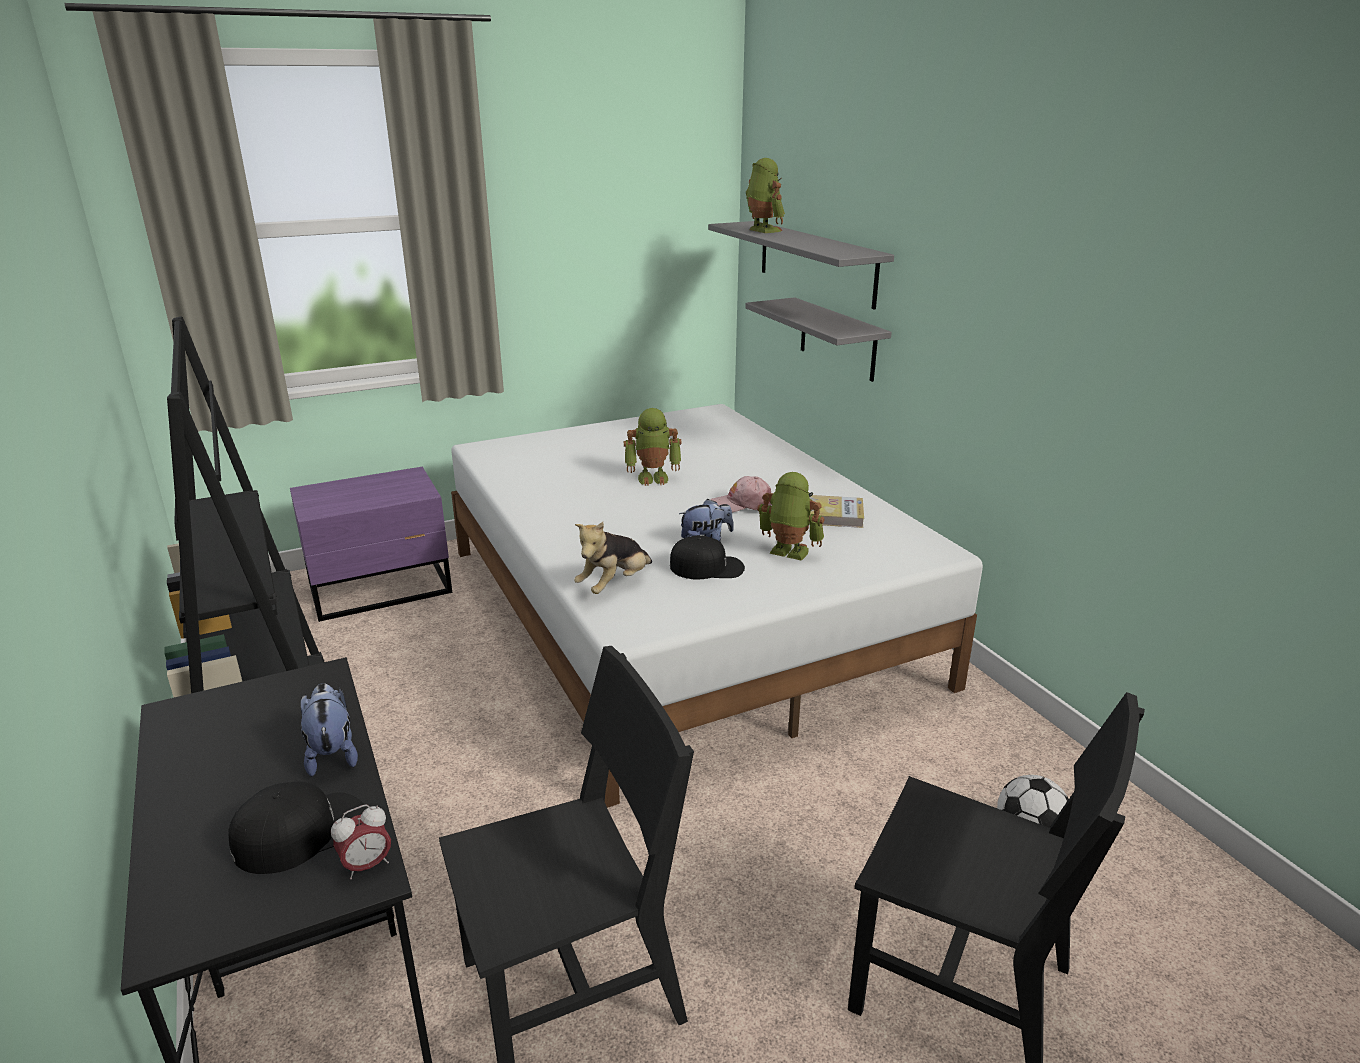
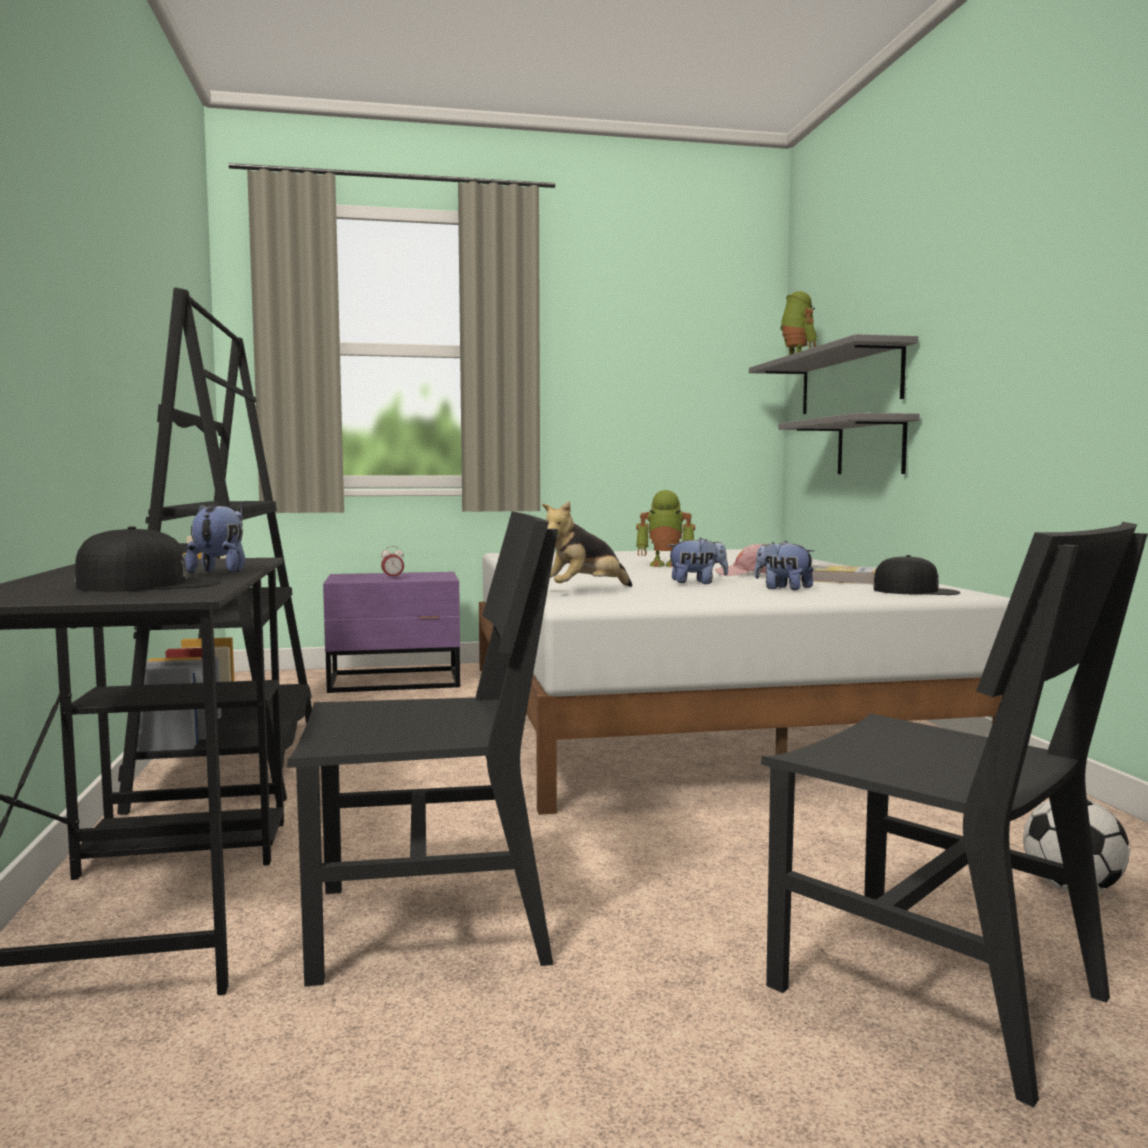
camera: 15 degrees right, 20 degrees down
(367, 866) = (191, 593): alarm clock -> alarm clock (393, 578)
(707, 567) = (689, 589): black cap -> black cap (916, 591)
(788, 553) = (783, 588): toy robot -> plush toy

